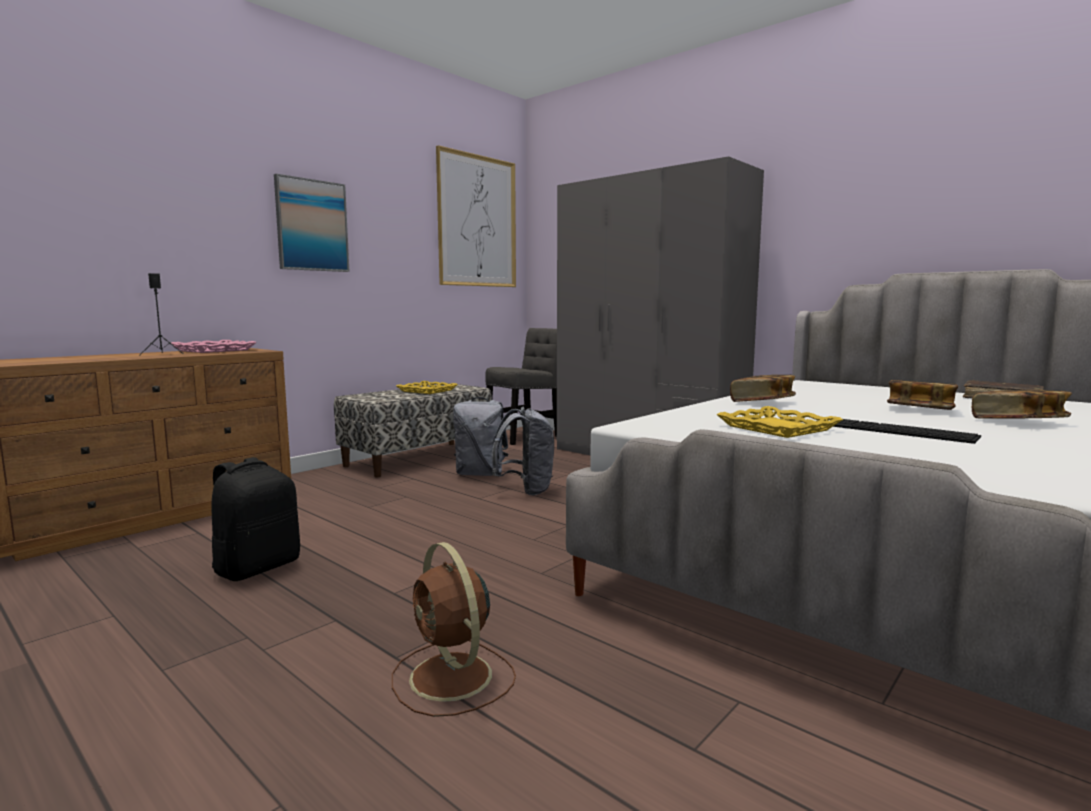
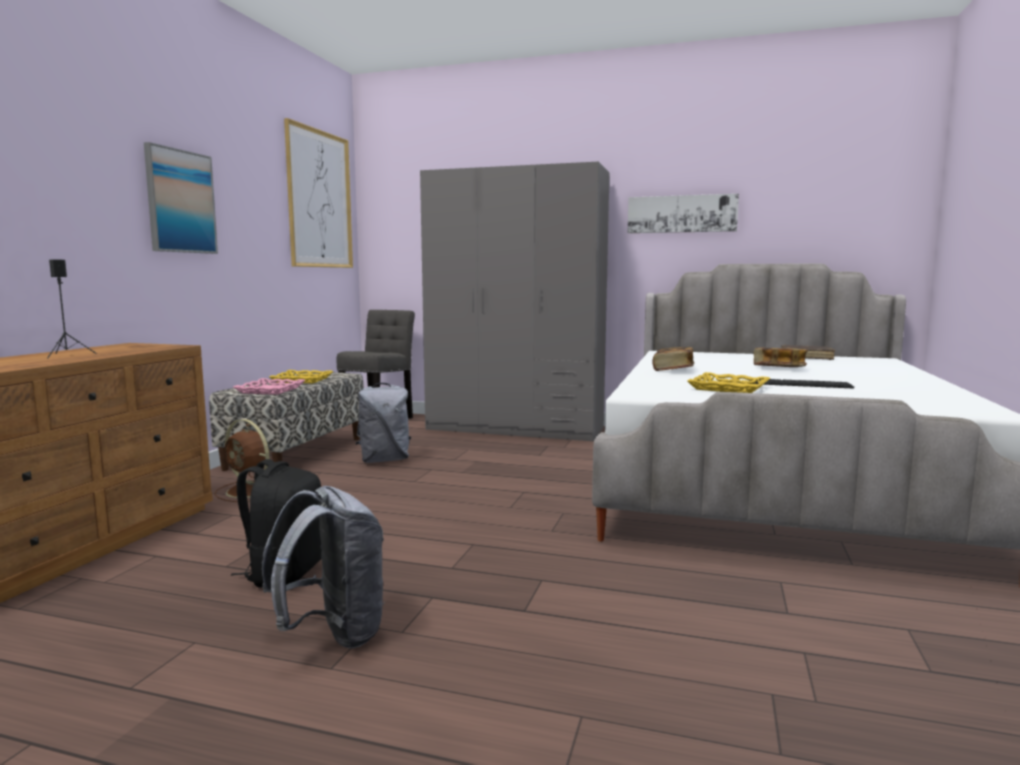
camera: 25 degrees left, 0 degrees up
(214, 350) = (111, 348): pink tray -> pink tray (270, 390)
(452, 678) = (587, 613): brown fan -> brown fan (250, 491)
(525, 490) = (447, 469): grey backpack -> grey backpack (333, 634)
(851, 213) = (681, 214): none -> picture
(1018, 422) = (846, 373): book -> none

